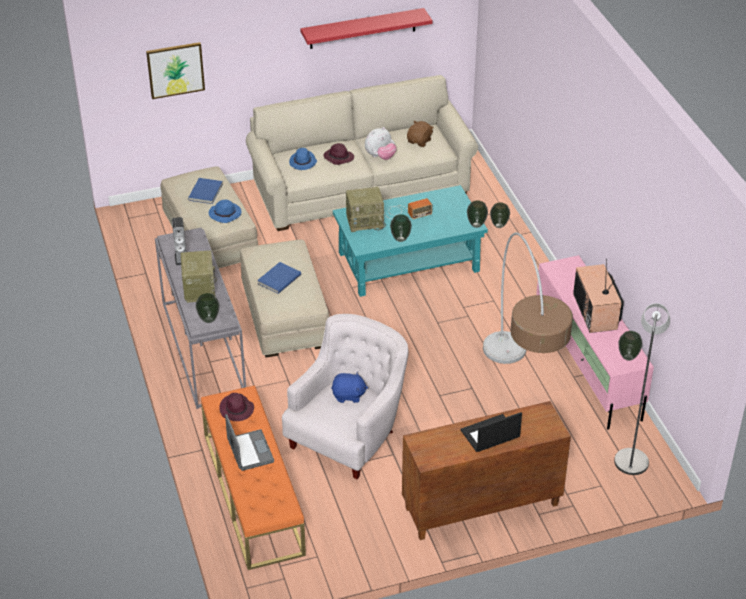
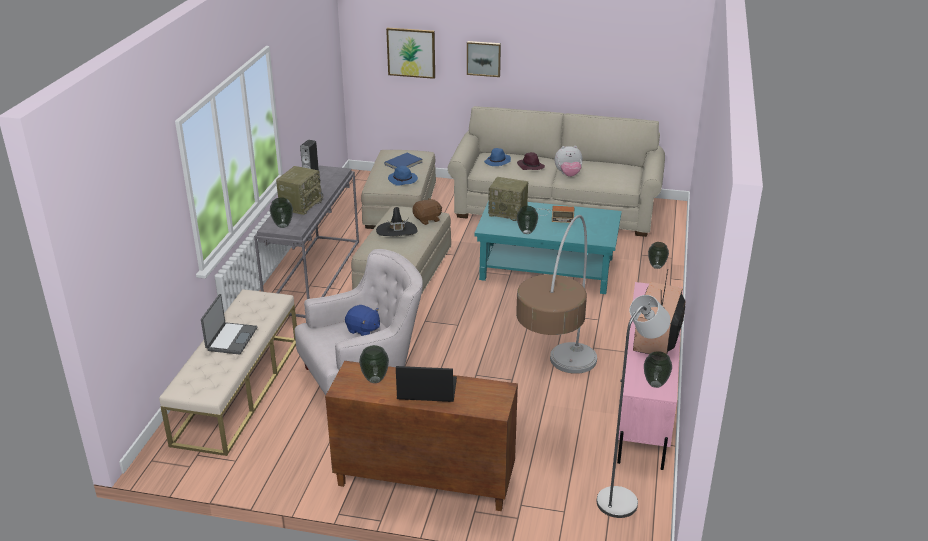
camera: 30 degrees right, 10 degrees down
(237, 410) = (256, 306): purple hat -> none
(253, 493) = (238, 390): orange bench -> beige bench
(256, 57) = (484, 58): none -> picture
(278, 279) = (397, 231): blue book -> black hat
(362, 28) = (586, 55): red shelf -> none
(419, 141) = (613, 173): brown plush toy -> brown plush toy (427, 220)
(476, 225) = (607, 241): vase -> vase (375, 379)

